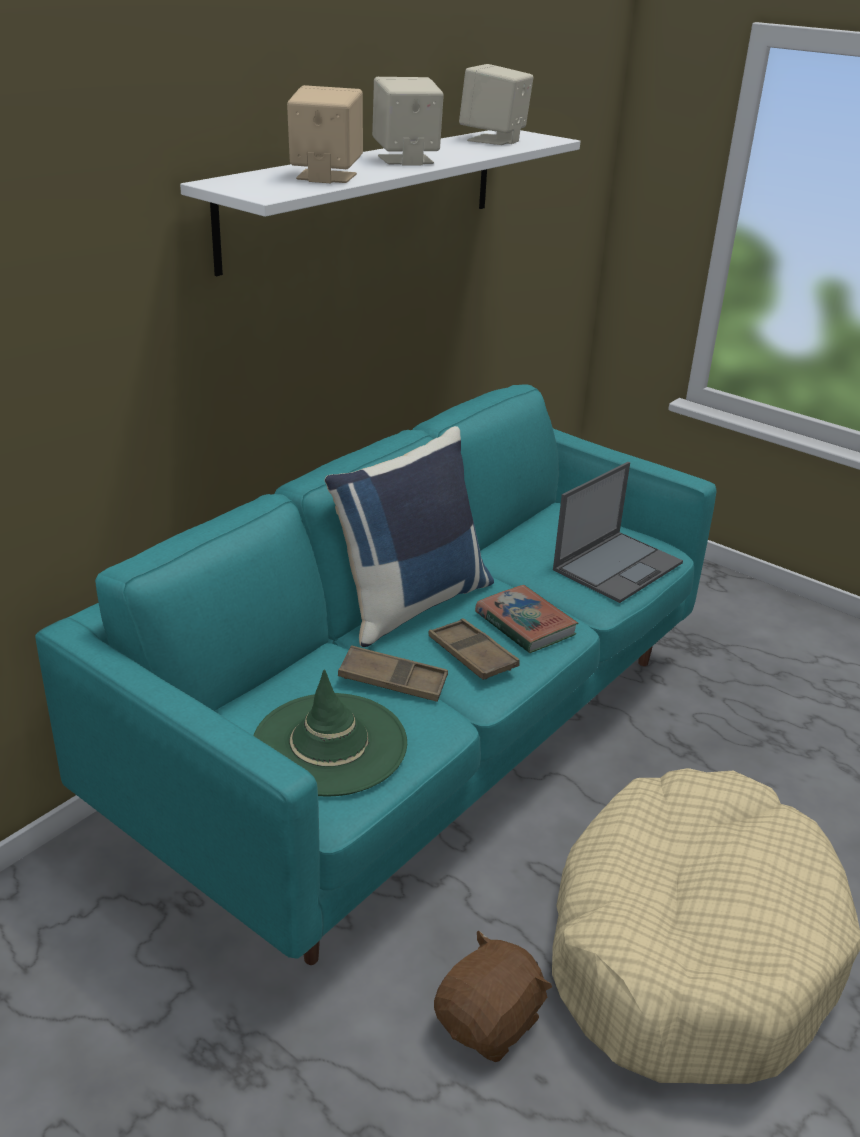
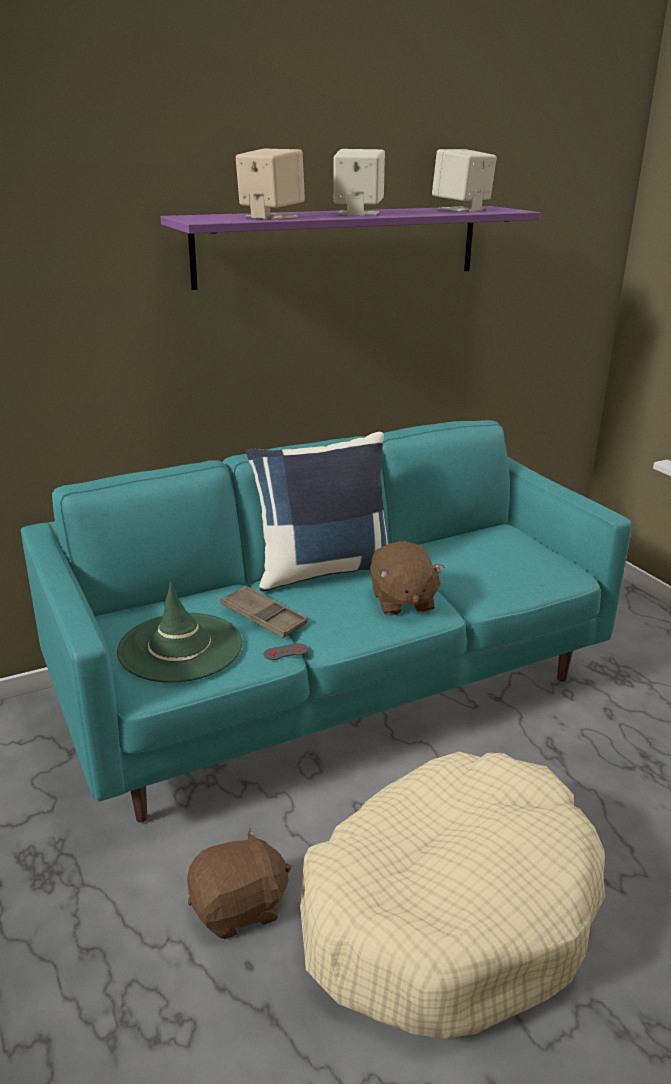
camera: 25 degrees right, 5 degrees down
(365, 195) = (340, 245): white shelf -> purple shelf
(452, 718) = (285, 652): none -> grey game controller
(472, 655) = (339, 613): brown tray -> none
(525, 624) = (402, 601): book -> brown plush toy
(618, 566) = (520, 576): laptop -> none

